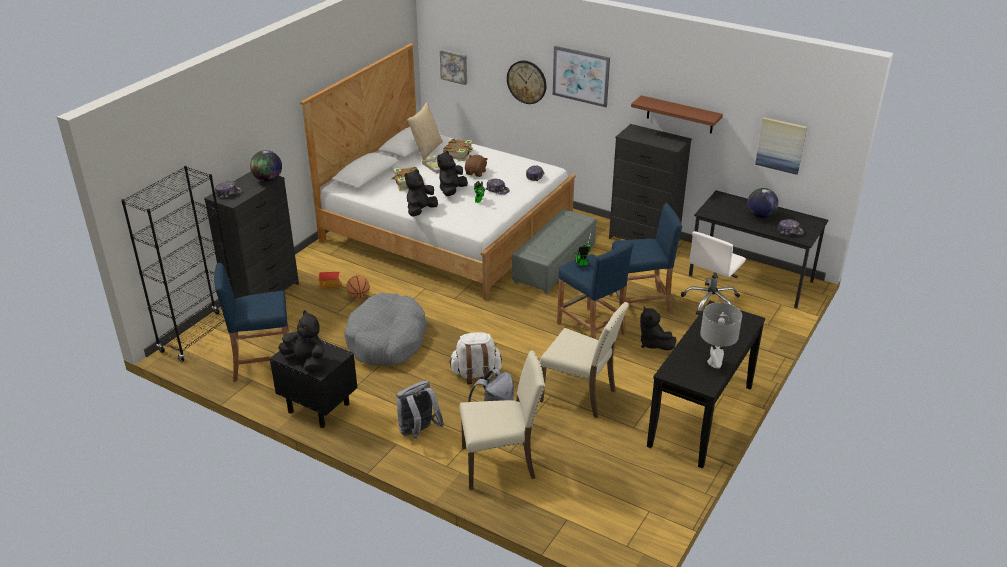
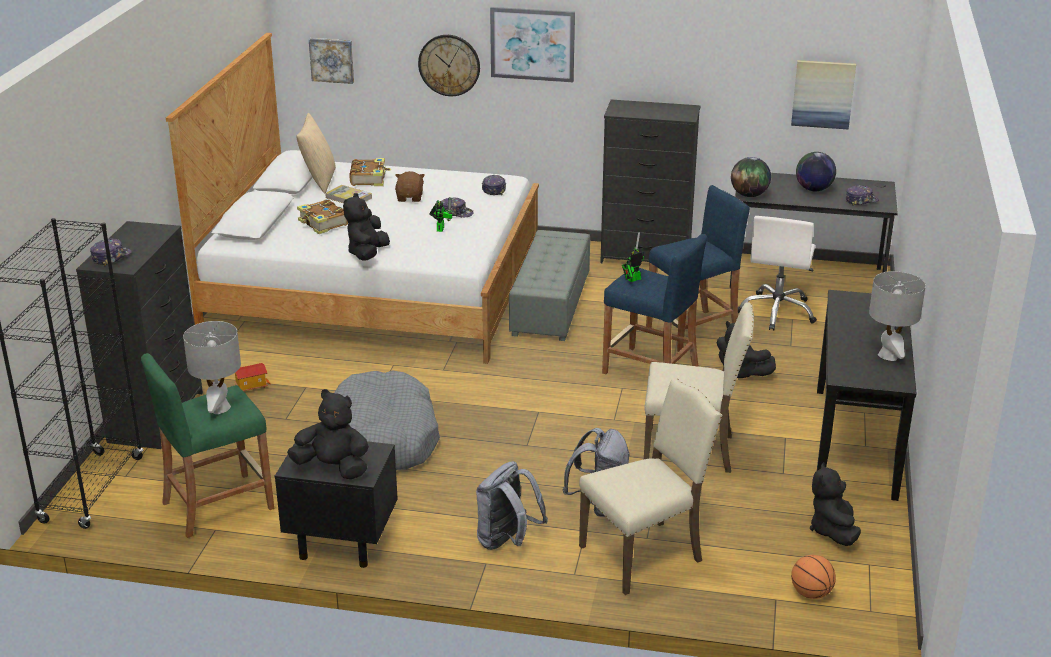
camera: 20 degrees left, 5 degrees down
(261, 305) = (219, 408): none -> grey table lamp
(263, 363) = (217, 505): blue stool -> green stool
(268, 179) = (158, 232): globe -> globe (749, 195)
(358, 296) = (304, 392): basketball -> basketball (811, 593)
(452, 191) = (394, 223): black plush toy -> black plush toy (832, 531)
(476, 374) = (536, 454): white backpack -> none
(680, 115) = (680, 76): brown shelf -> none

